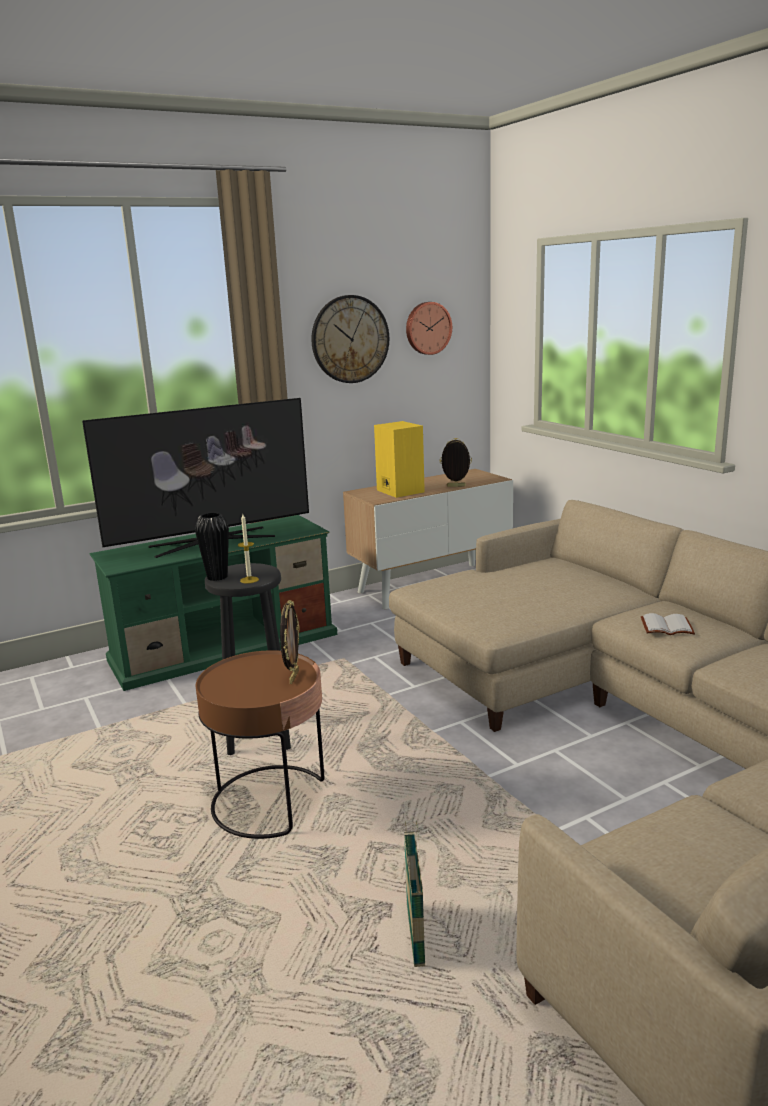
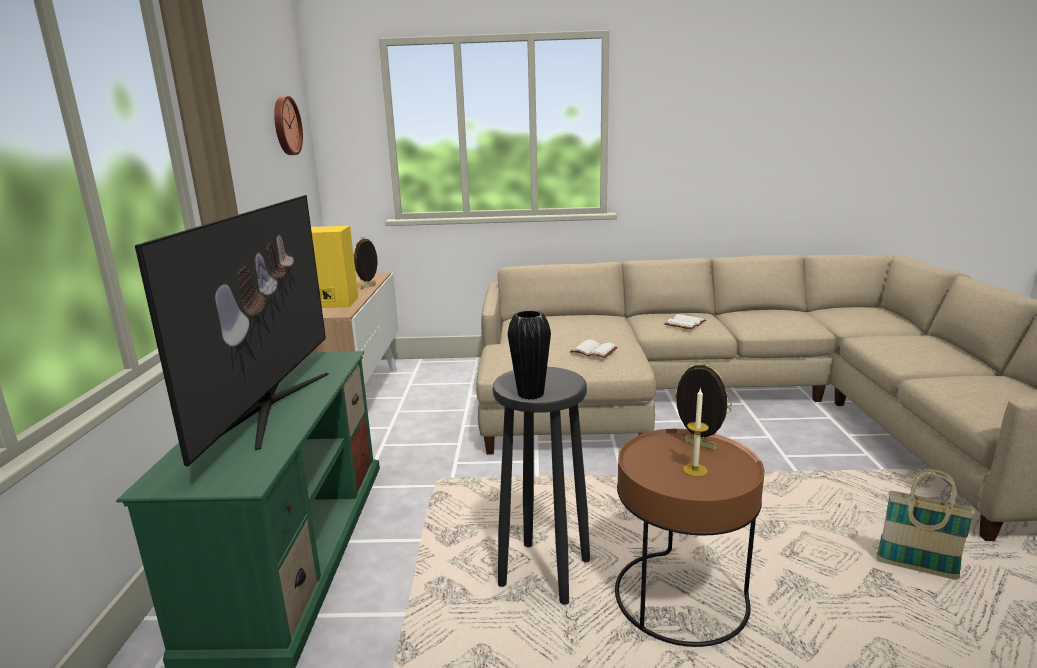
camera: 60 degrees left, 0 degrees up
(249, 580) = (563, 381): candle -> candle (695, 470)
(350, 339) = (245, 133): wall clock -> none
(501, 606) = (592, 351): none -> white book

